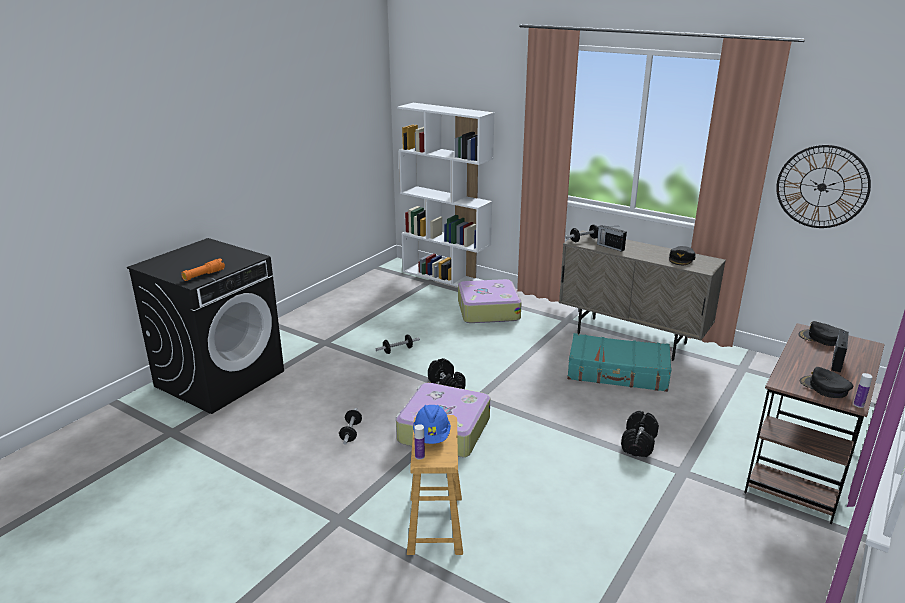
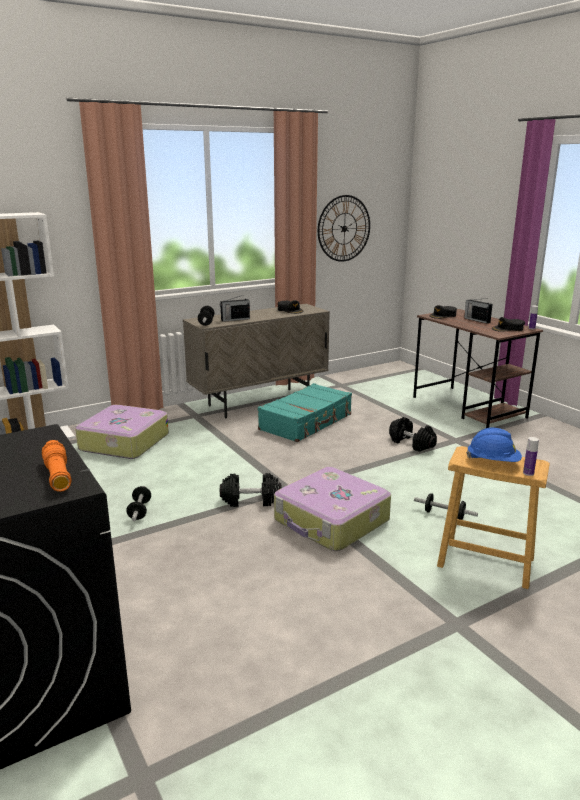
camera: 65 degrees left, 5 degrees down
(351, 432) = (291, 581): dumbbell -> dumbbell (444, 515)

